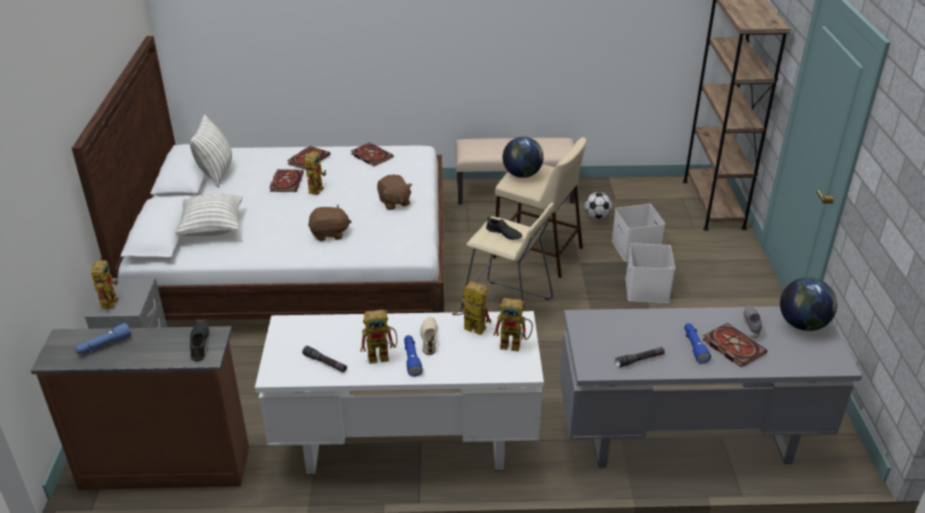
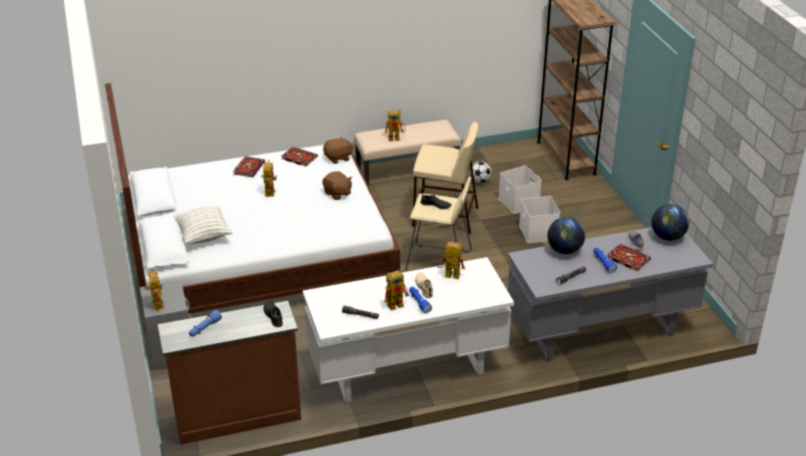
camera: 15 degrees left, 0 degrees up
(216, 173) = (178, 190): pillow -> none
(286, 182) = (241, 189): book -> none
(329, 234) = (300, 226): brown plush toy -> brown plush toy (338, 158)
(515, 344) = (485, 281): toy robot -> toy robot (396, 138)
(522, 174) = (430, 157): globe -> globe (564, 250)

